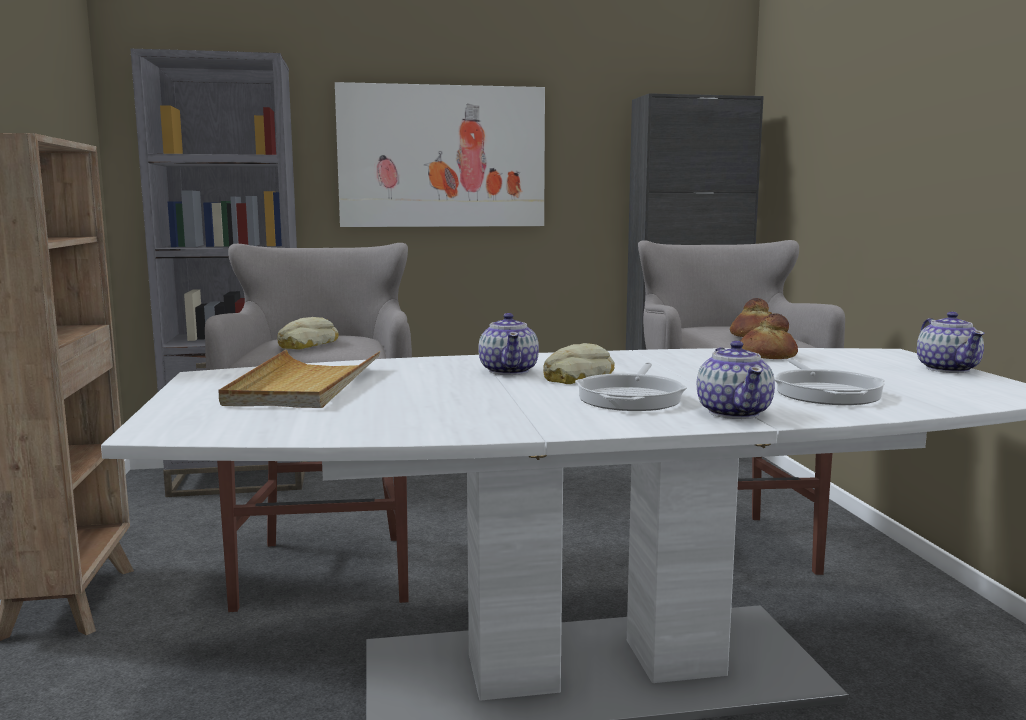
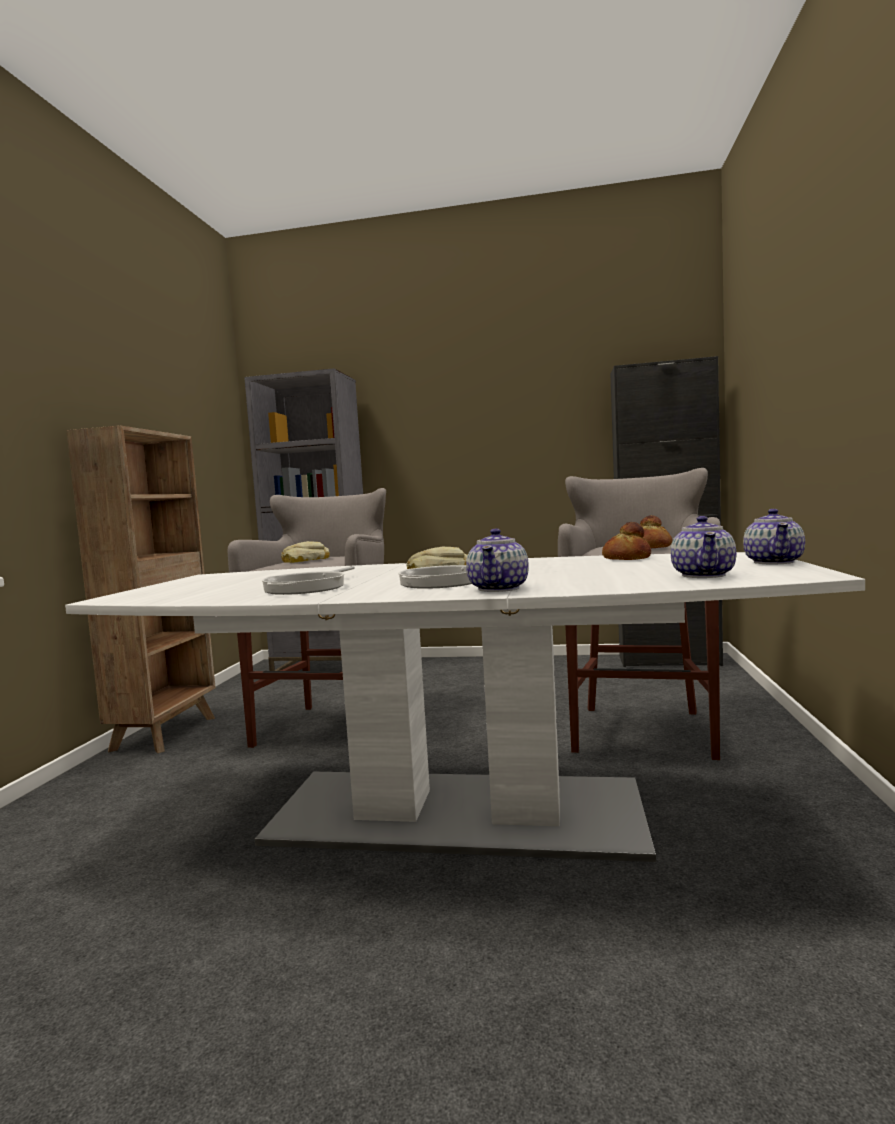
camera: 20 degrees right, 5 degrees down
(304, 385) = (247, 579): beige tray -> none
(442, 157) = (464, 432): picture -> none
(509, 371) = (399, 570): teapot -> teapot (704, 575)
(825, 392) = (612, 577): frying pan -> frying pan (309, 587)

